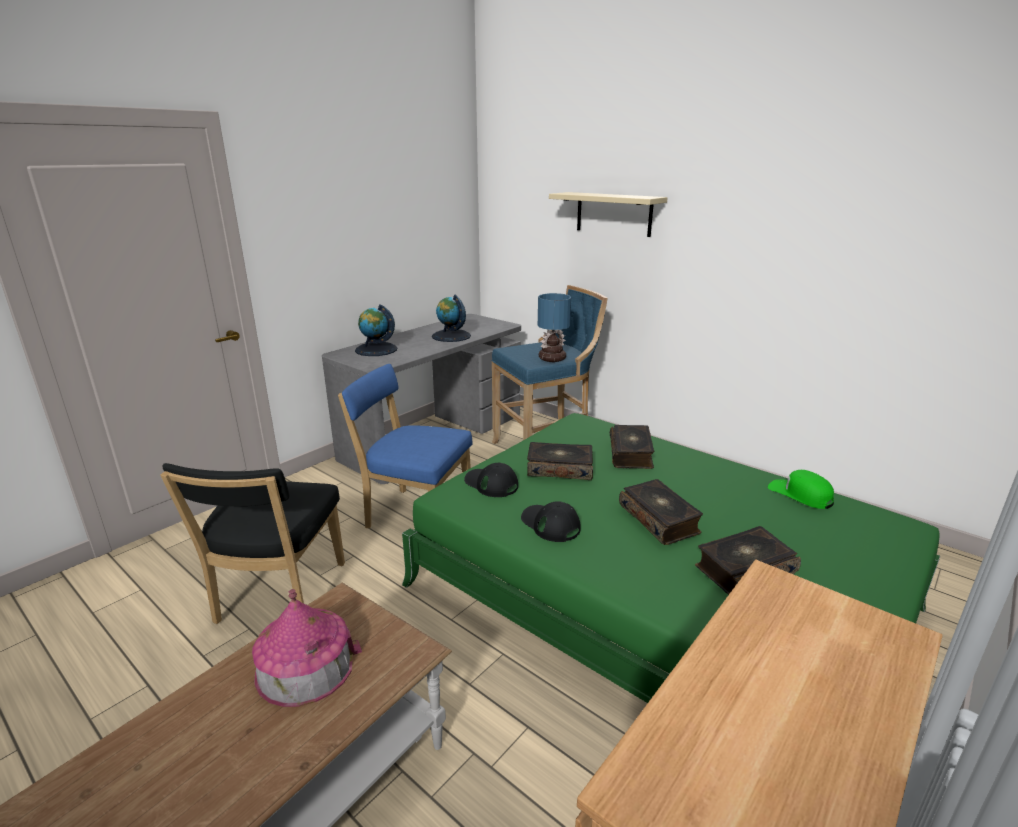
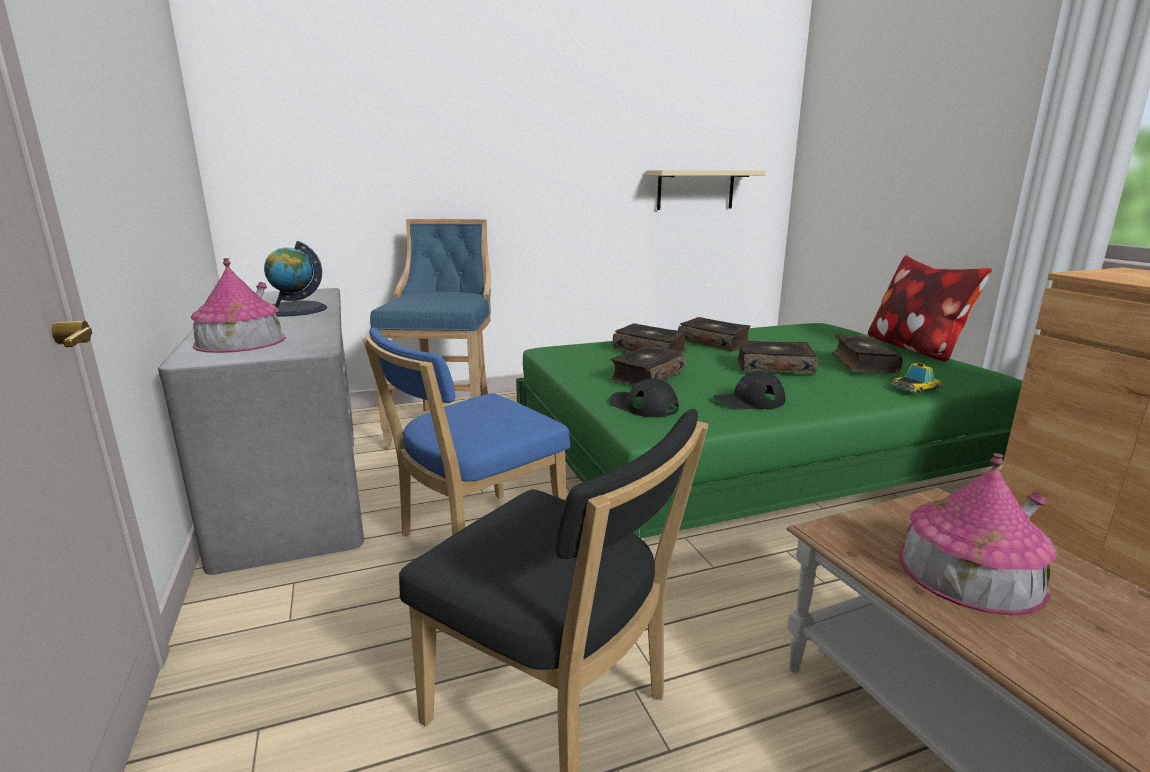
camera: 60 degrees left, 5 degrees down
(376, 349) = (240, 341): globe -> toy house
(491, 484) = (643, 406): black cap -> black cap turned 60 degrees clockwise
(552, 358) = (461, 300): table lamp -> none
(613, 214) = (441, 128): beige shelf -> beige shelf (695, 189)
(696, 614) = (915, 387): none -> toy car
(700, 476) = (714, 342): none -> book
(800, 495) = (763, 331): green cap -> none
(887, 609) = (914, 350): none -> pillow

